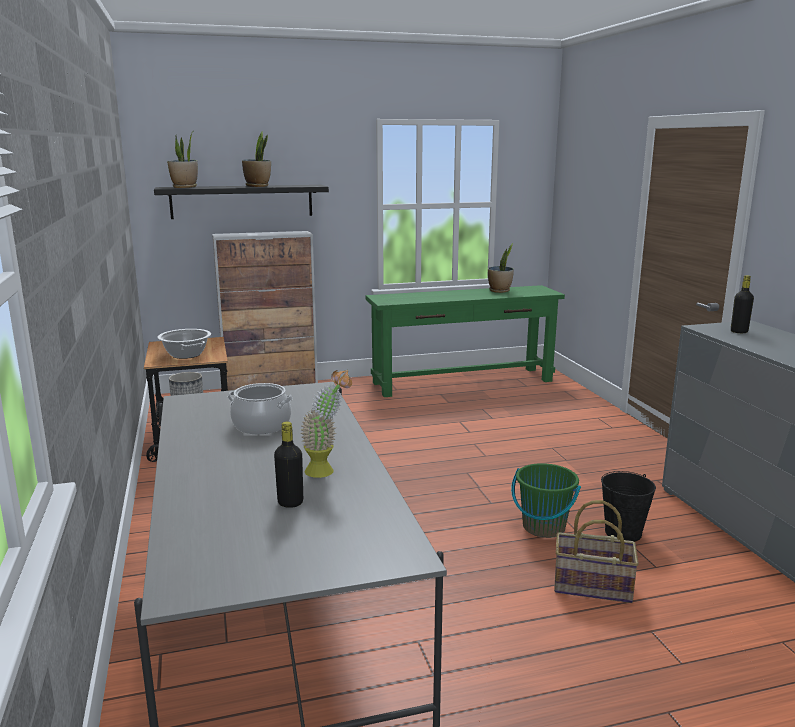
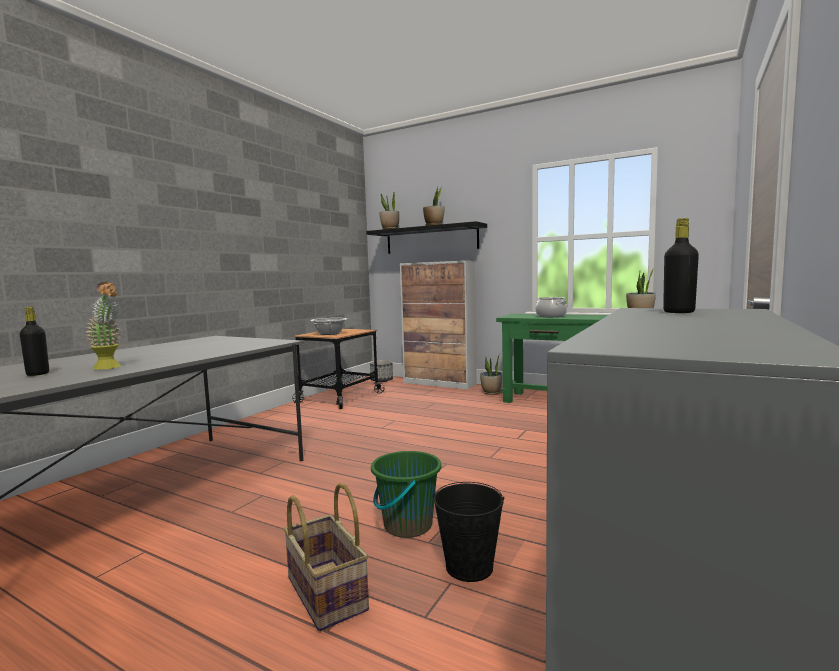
camera: 45 degrees right, 10 degrees down
(262, 425) = (187, 349): cooking pot -> cooking pot (551, 316)
(351, 389) = (491, 393): none -> potted plant

